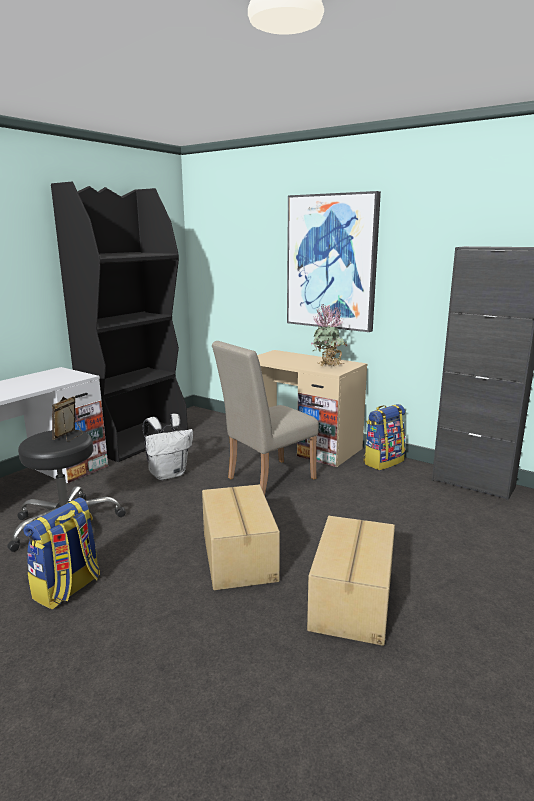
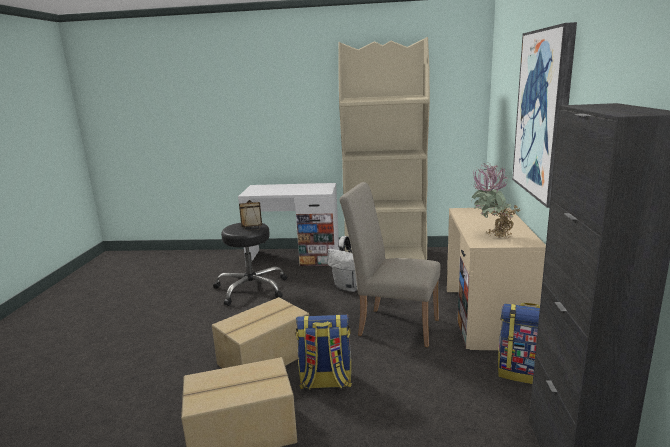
camera: 60 degrees right, 0 degrees up
(68, 589) = (190, 318): backpack -> backpack (325, 382)
(137, 440) = (386, 256): black bookcase -> beige bookcase

